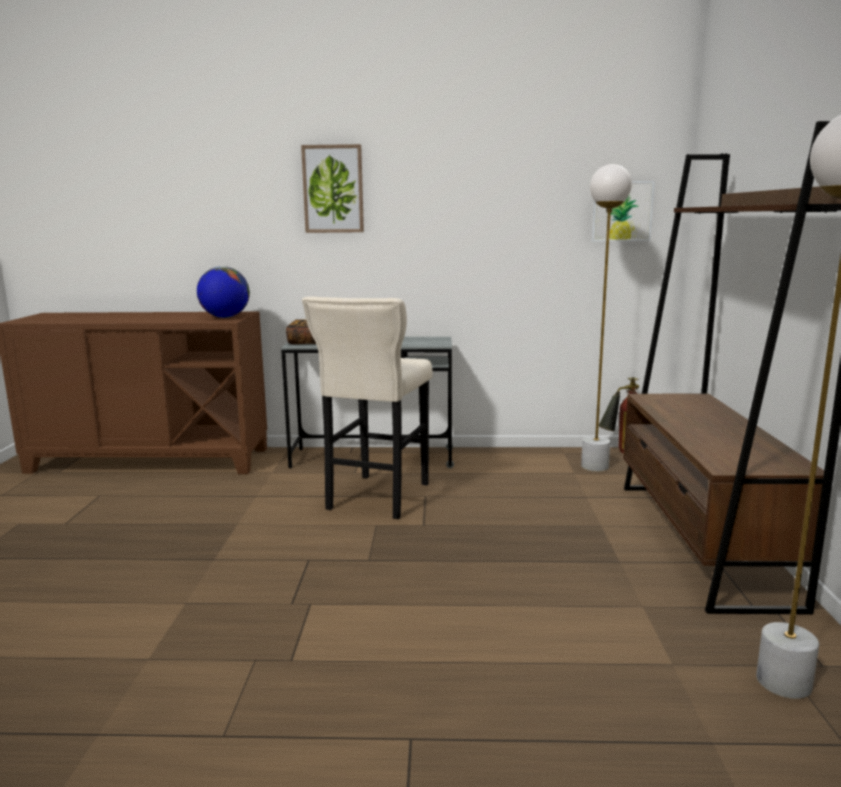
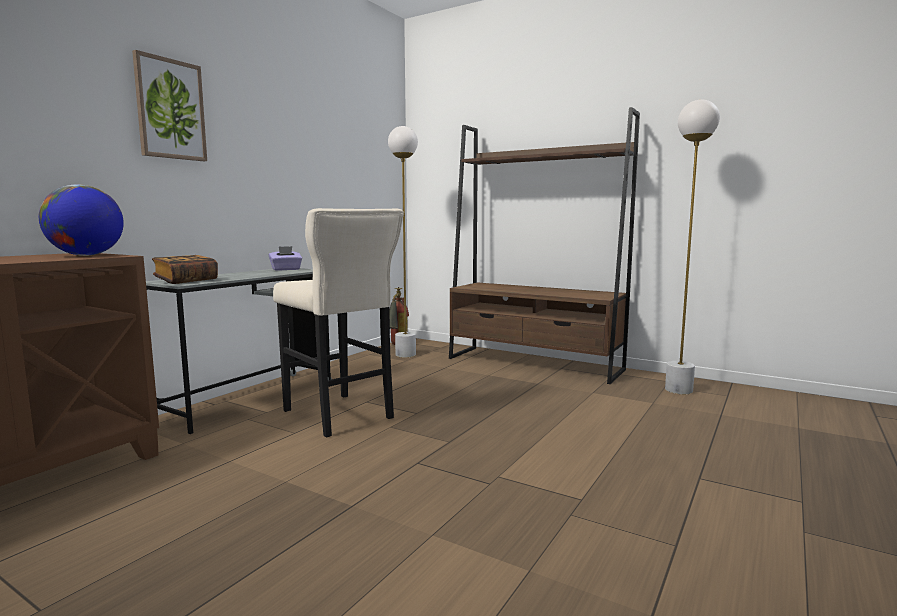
camera: 60 degrees left, 5 degrees down
(429, 340) = (286, 269): none -> purple tissue box
(622, 211) = (378, 165): picture -> none

